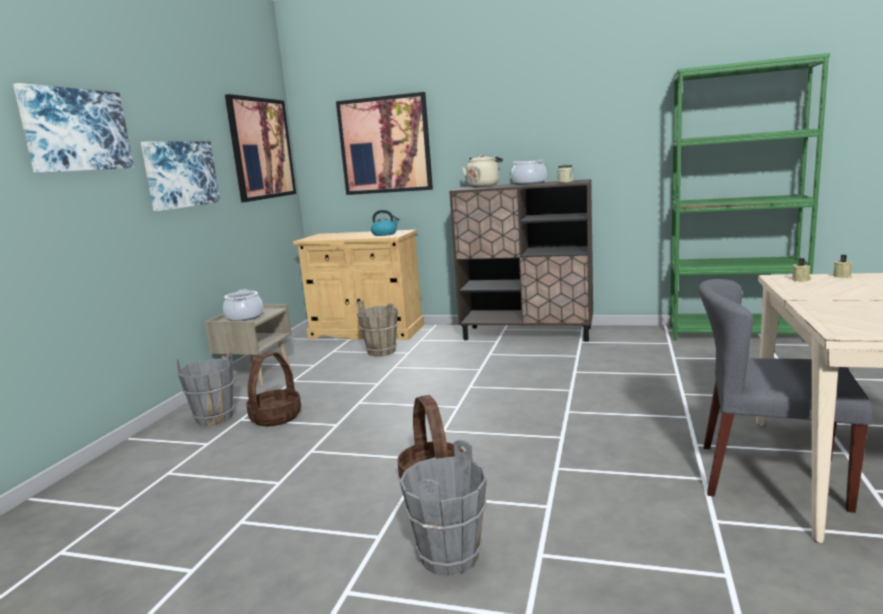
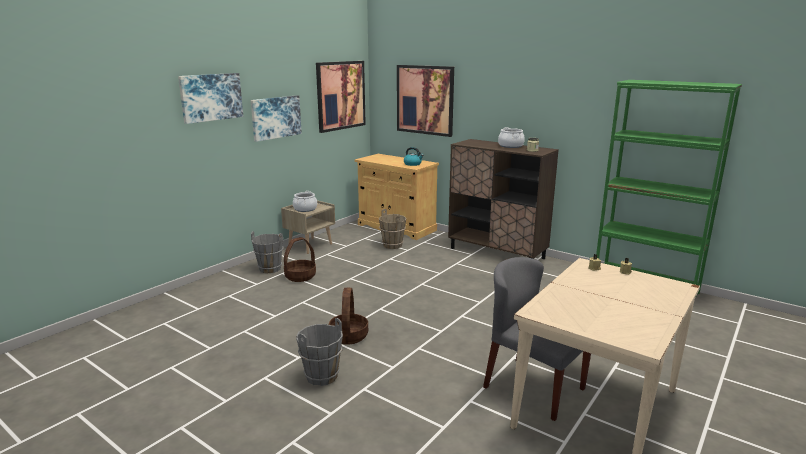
camera: 20 degrees right, 5 degrees up
(483, 186) = (480, 142): beige kettle -> none

